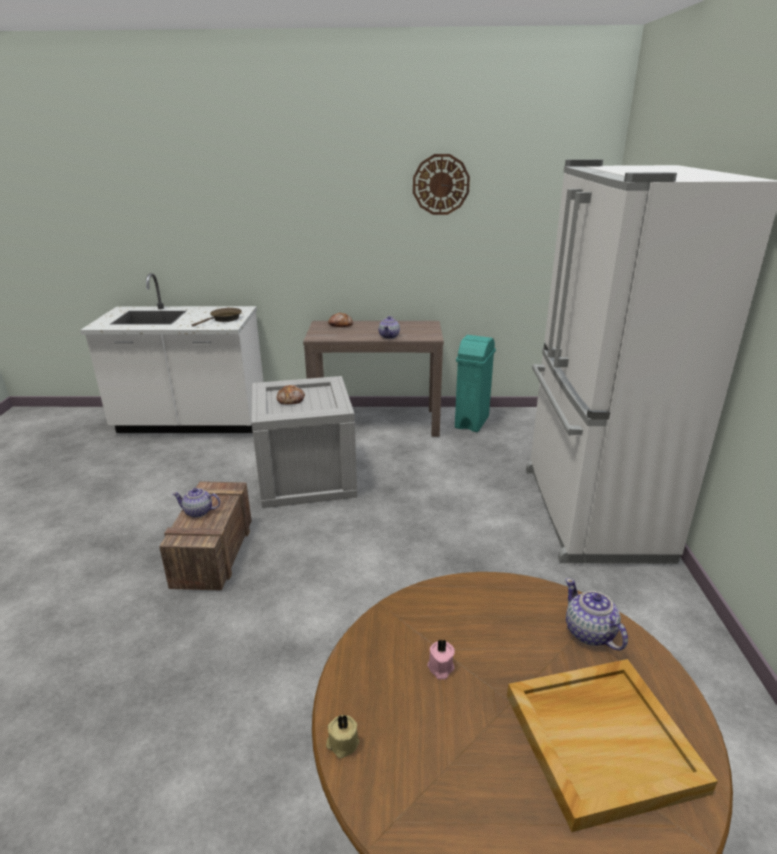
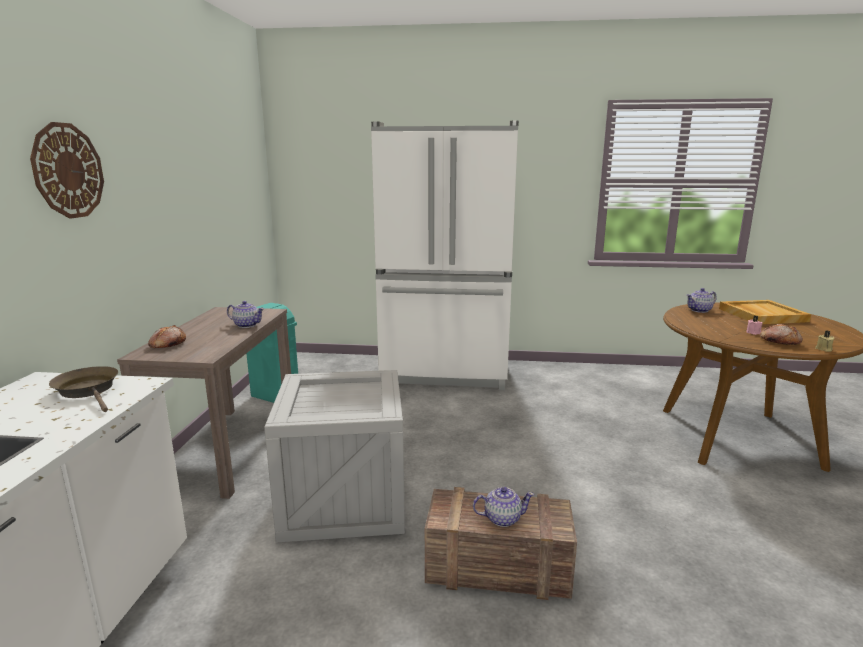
camera: 85 degrees left, 10 degrees down
(199, 512) = (502, 518): teapot -> teapot turned 105 degrees counterclockwise
(291, 400) = (332, 405): bread -> bread (779, 341)
(441, 184) = (187, 153): wall clock -> wall clock (68, 171)

